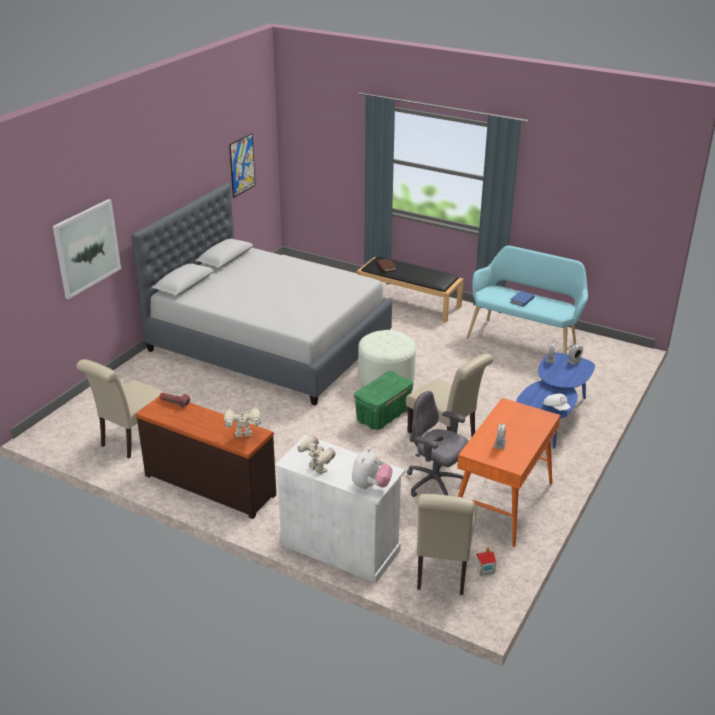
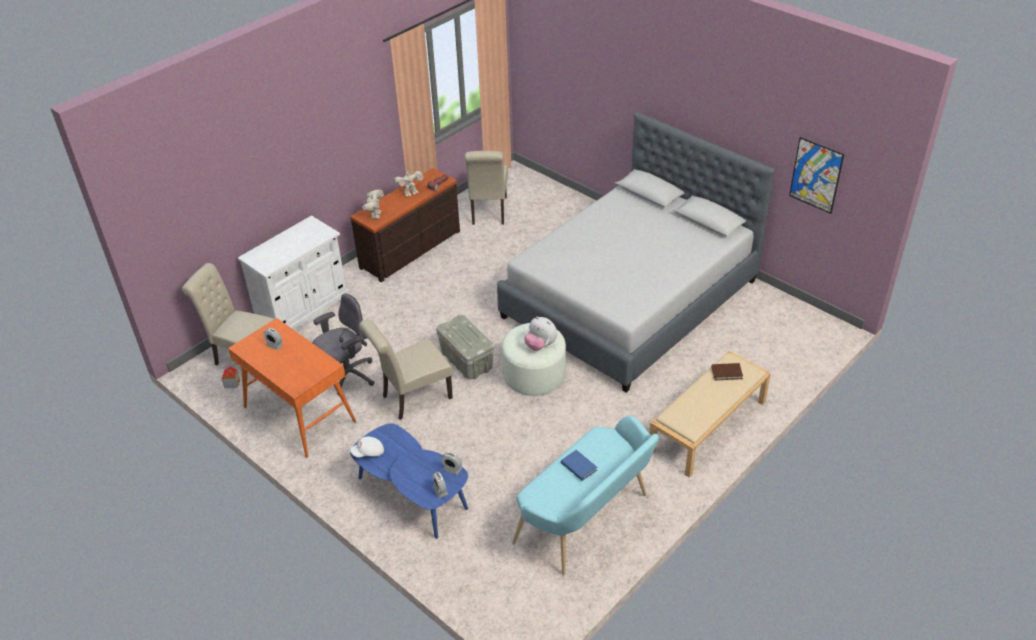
camera: 105 degrees right, 10 degrees up
(87, 248) = (598, 86): picture -> none
(131, 440) = (488, 212): beige chair -> beige chair turned 135 degrees counterclockwise
(317, 470) = (292, 233): toy robot -> toy robot (410, 193)
(370, 486) = (257, 256): plush toy -> plush toy (540, 345)
(383, 415) = (467, 361): green storage box -> grey storage box
(409, 302) = (707, 427): black bench -> beige bench

